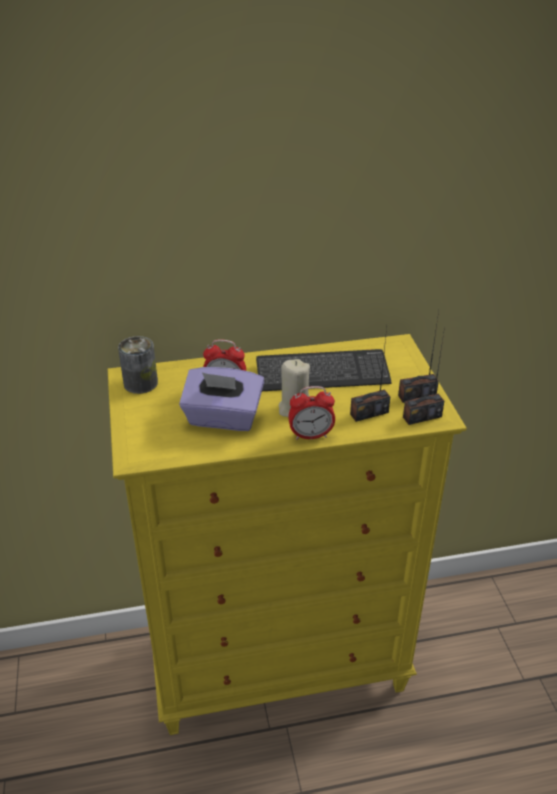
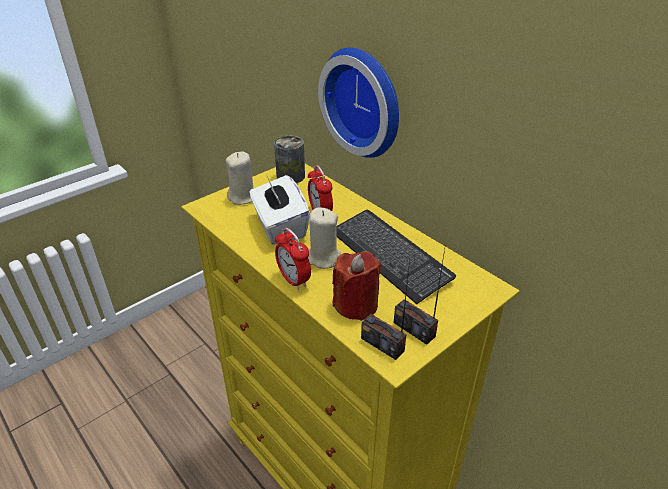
camera: 60 degrees right, 0 degrees up
(145, 426) = (243, 197): none -> beige candle
(202, 260) = (365, 101): none -> wall clock
(223, 418) = (279, 227): purple tissue box -> white tissue box
(369, 413) = (356, 305): radio -> red candle

